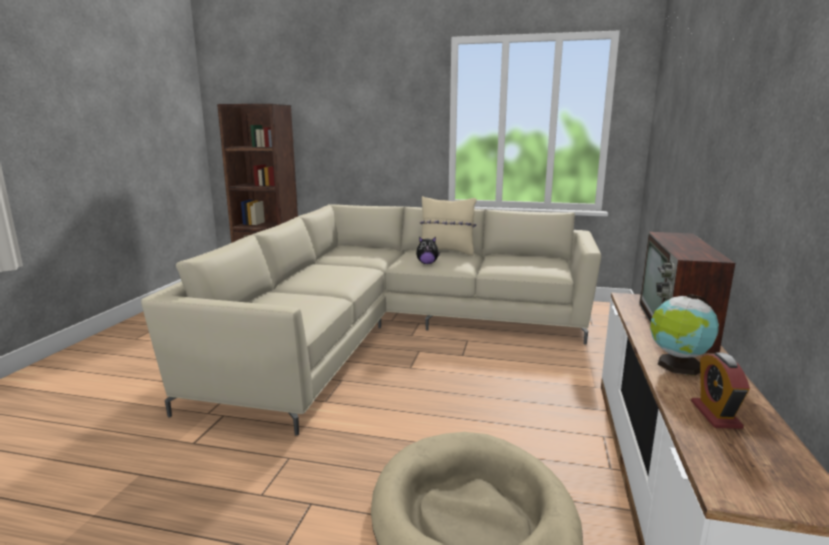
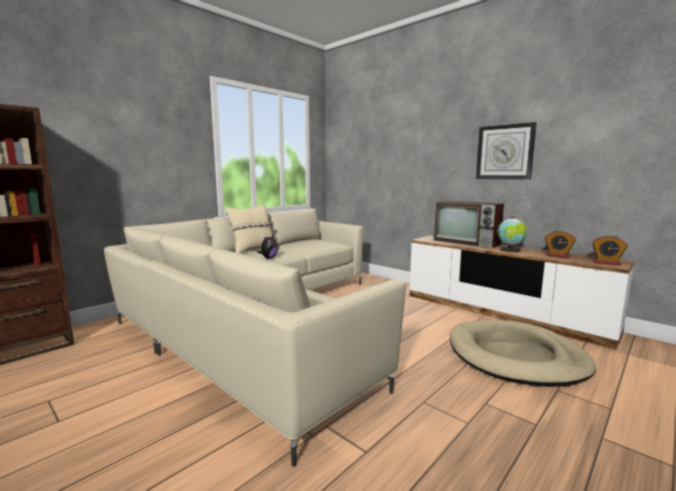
camera: 60 degrees left, 5 degrees down
(746, 478) = (606, 263): none -> alarm clock
(775, 141) = (504, 152): none -> wall clock

